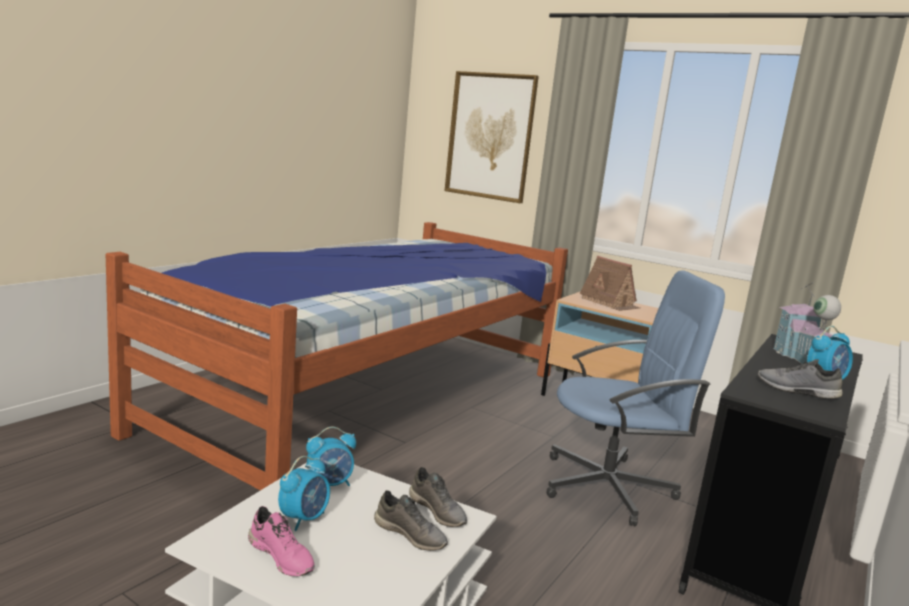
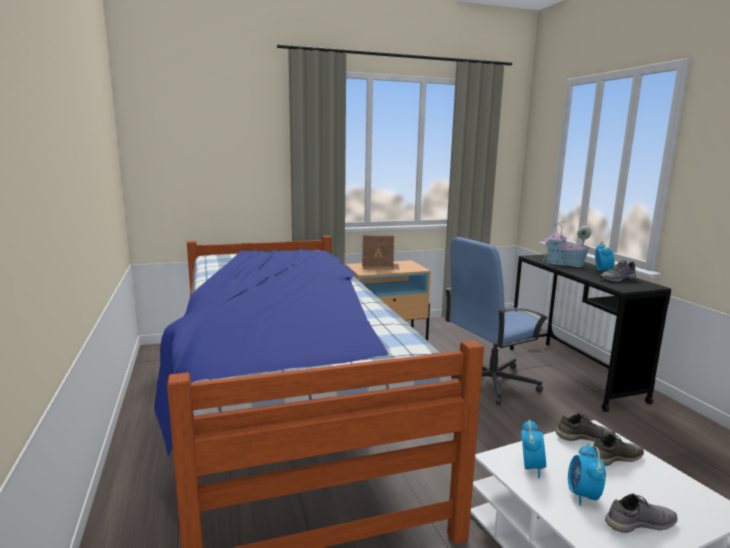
camera: 50 degrees left, 0 degrees up
(282, 556) = (639, 523): pink shoe -> grey shoe
(304, 518) = (583, 495): alarm clock -> alarm clock turned 150 degrees counterclockwise
(490, 136) = (225, 153): picture -> none
(609, 487) = (490, 382): blue office chair -> blue office chair turned 150 degrees counterclockwise

